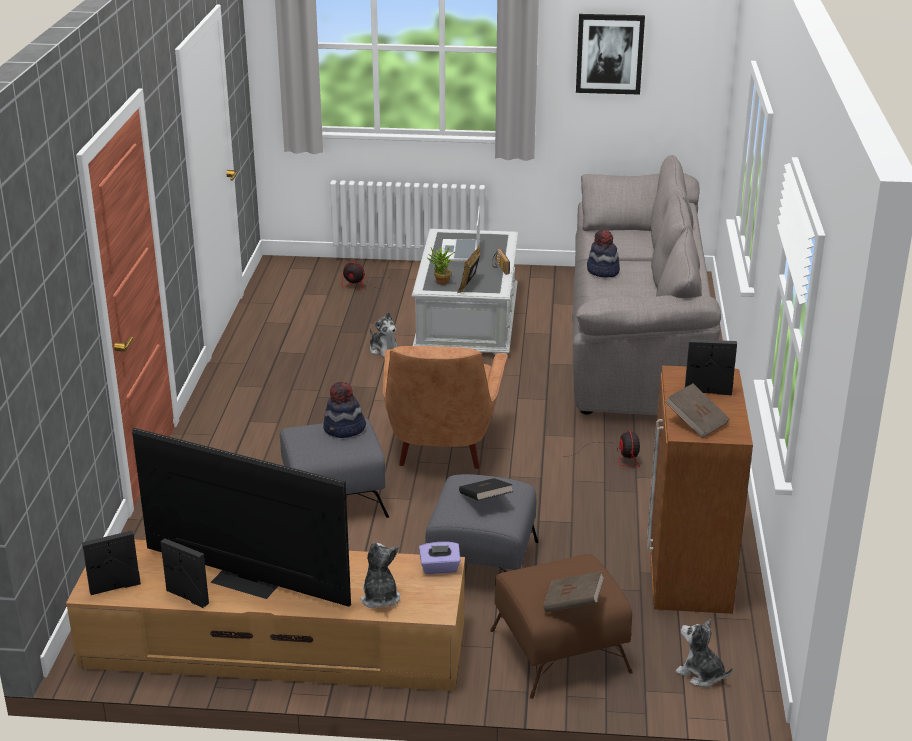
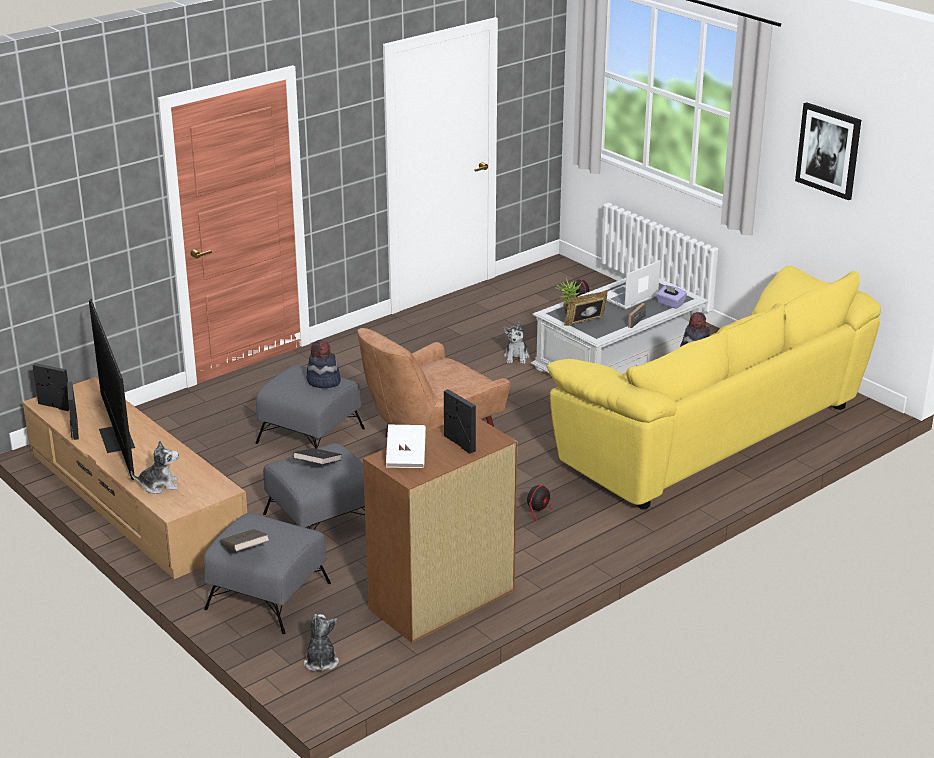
camera: 45 degrees right, 0 degrees up
(379, 597) = (159, 485): plush toy -> plush toy turned 45 degrees clockwise
(439, 568) = (219, 489): purple tissue box -> purple tissue box (670, 304)
(561, 651) = (268, 596): brown ottoman -> grey ottoman
(633, 344) = (711, 437): grey sofa -> yellow sofa
(696, 422) = (406, 457): brown book -> white book

